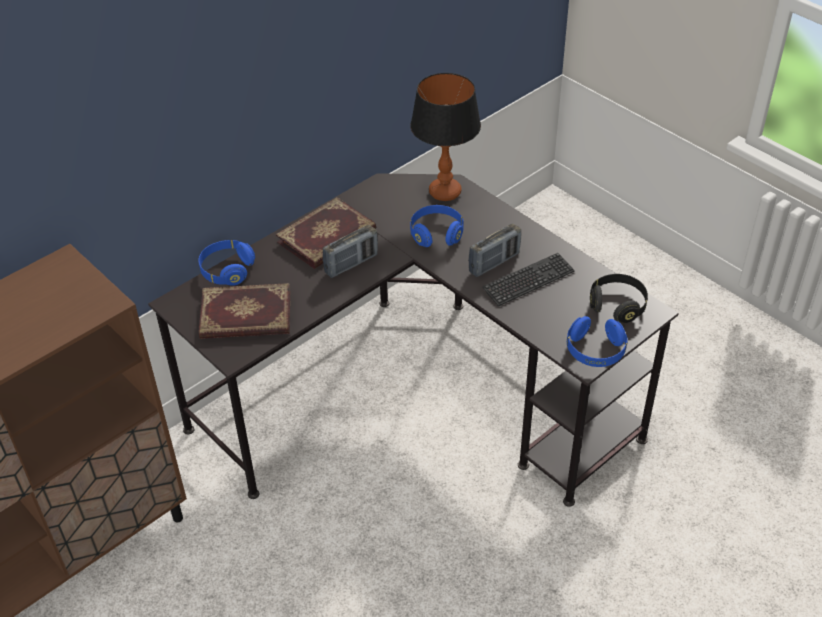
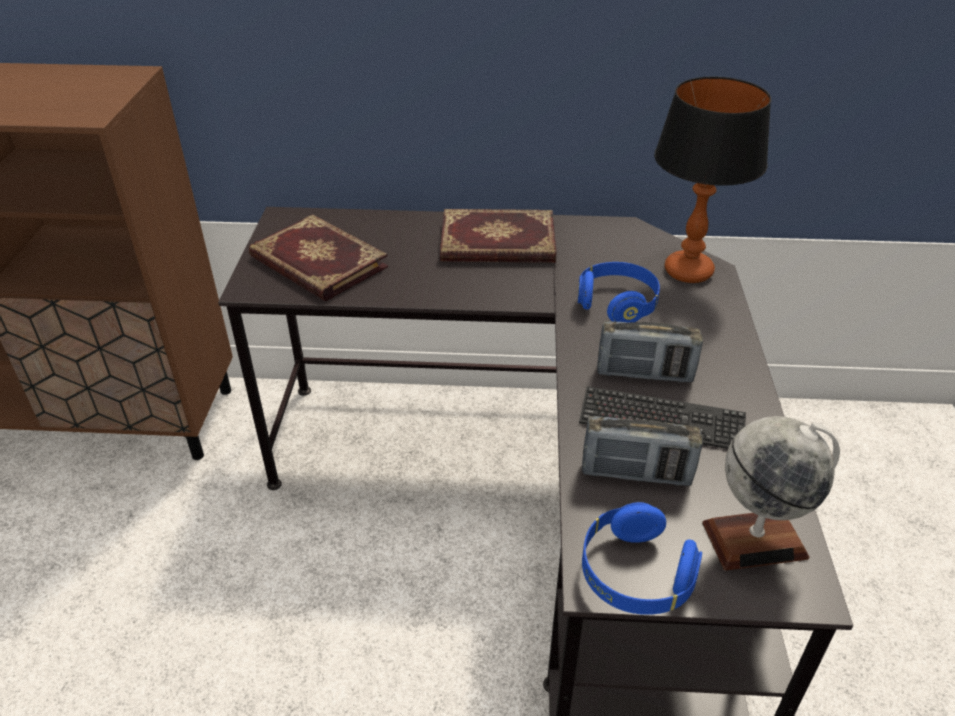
camera: 45 degrees right, 5 degrees down
(227, 271) = (365, 219): blue headphones -> none
(351, 264) = (482, 279): radio -> radio (636, 474)
(617, 305) = (754, 539): black headphones -> globe

